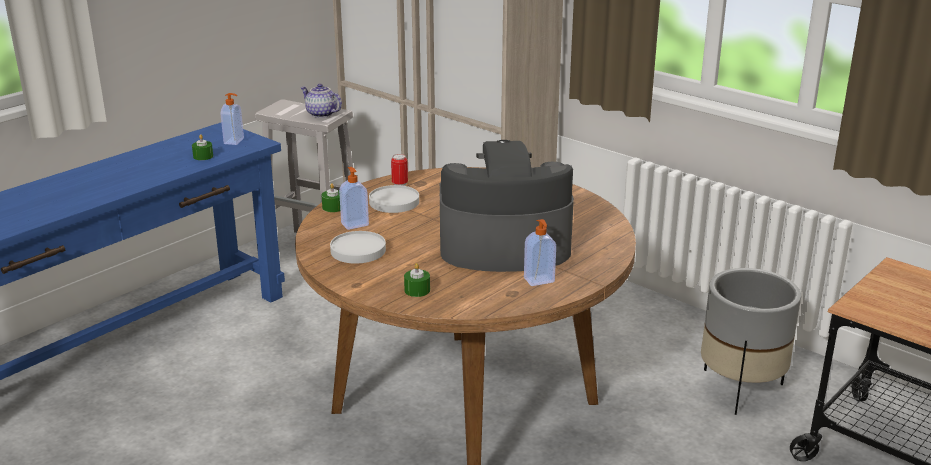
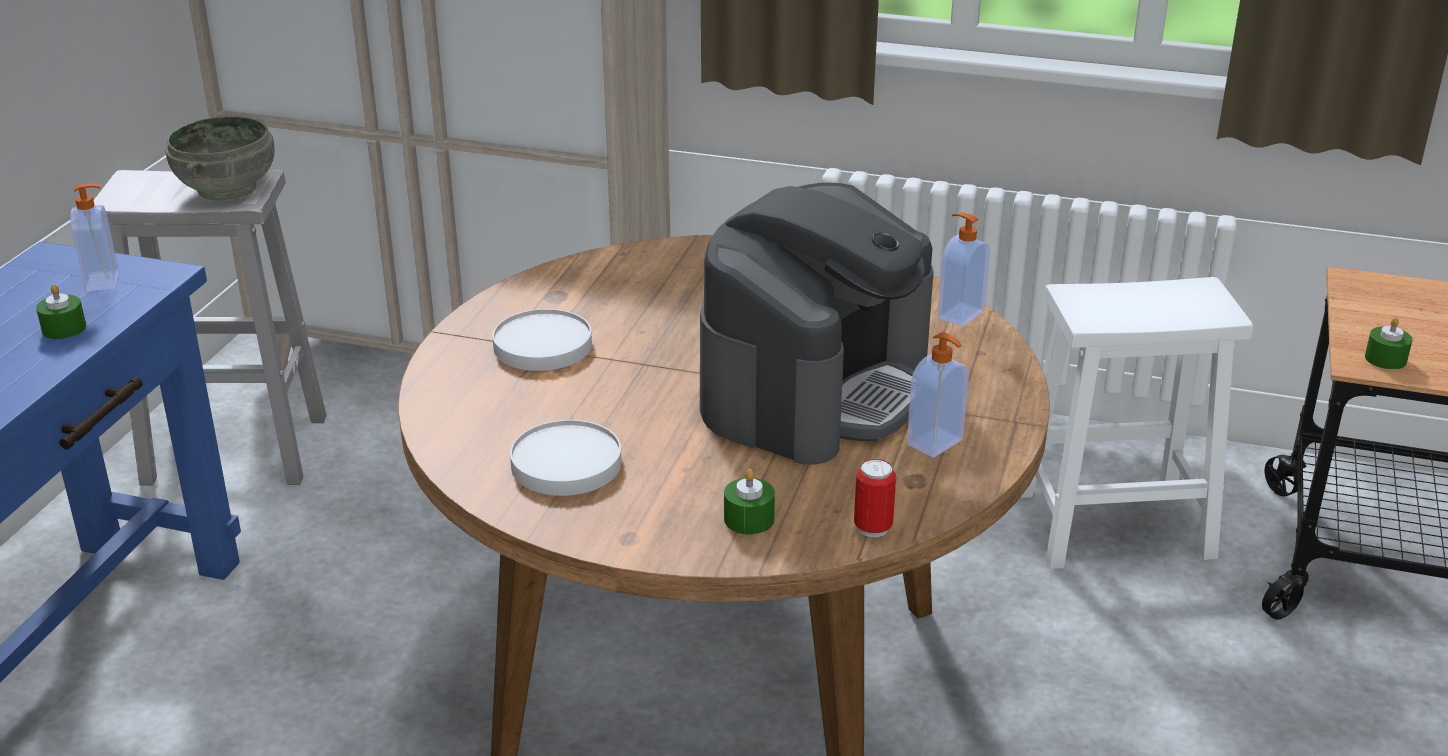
camera: 25 degrees left, 5 degrees up
(321, 114) = (228, 189): teapot -> grey bowl
(333, 207) = (436, 383): green candle -> green candle (1385, 359)
(354, 224) = (509, 409): soap dispenser -> soap dispenser (959, 314)
(400, 184) = (520, 306): can -> can (873, 528)
(503, 246) = (816, 390): coffee machine -> coffee machine turned 150 degrees clockwise
(740, 389) = (1116, 523): grey planter -> white stool

